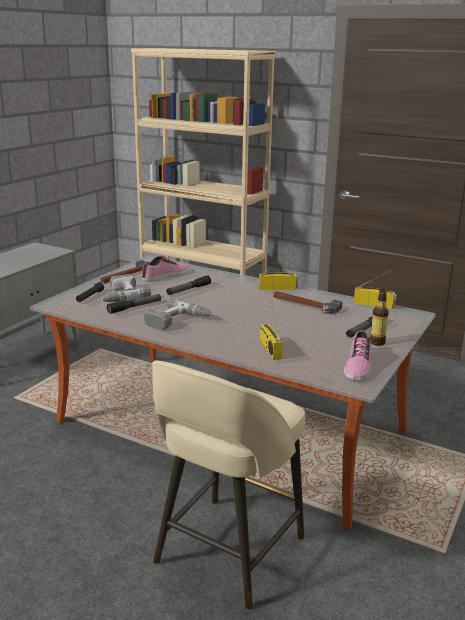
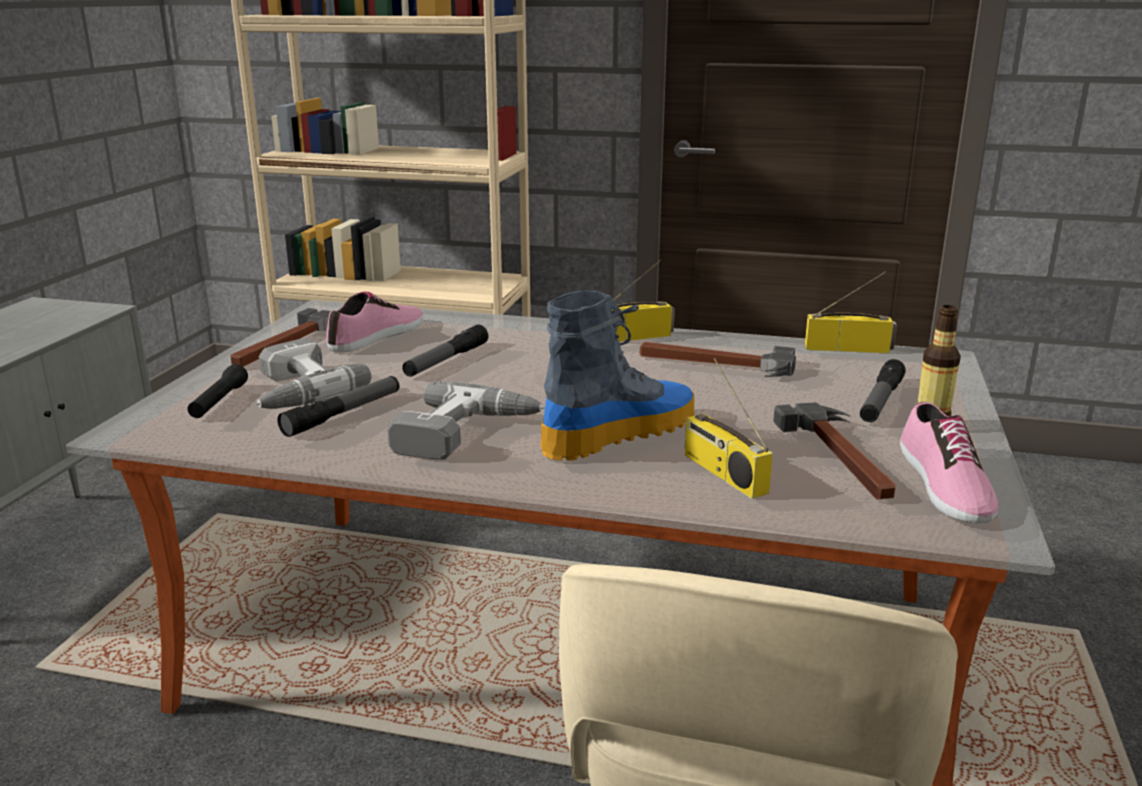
camera: 15 degrees left, 0 degrees up
(239, 328) = (619, 433): none -> boot
(325, 349) = (841, 457): none -> hammer

